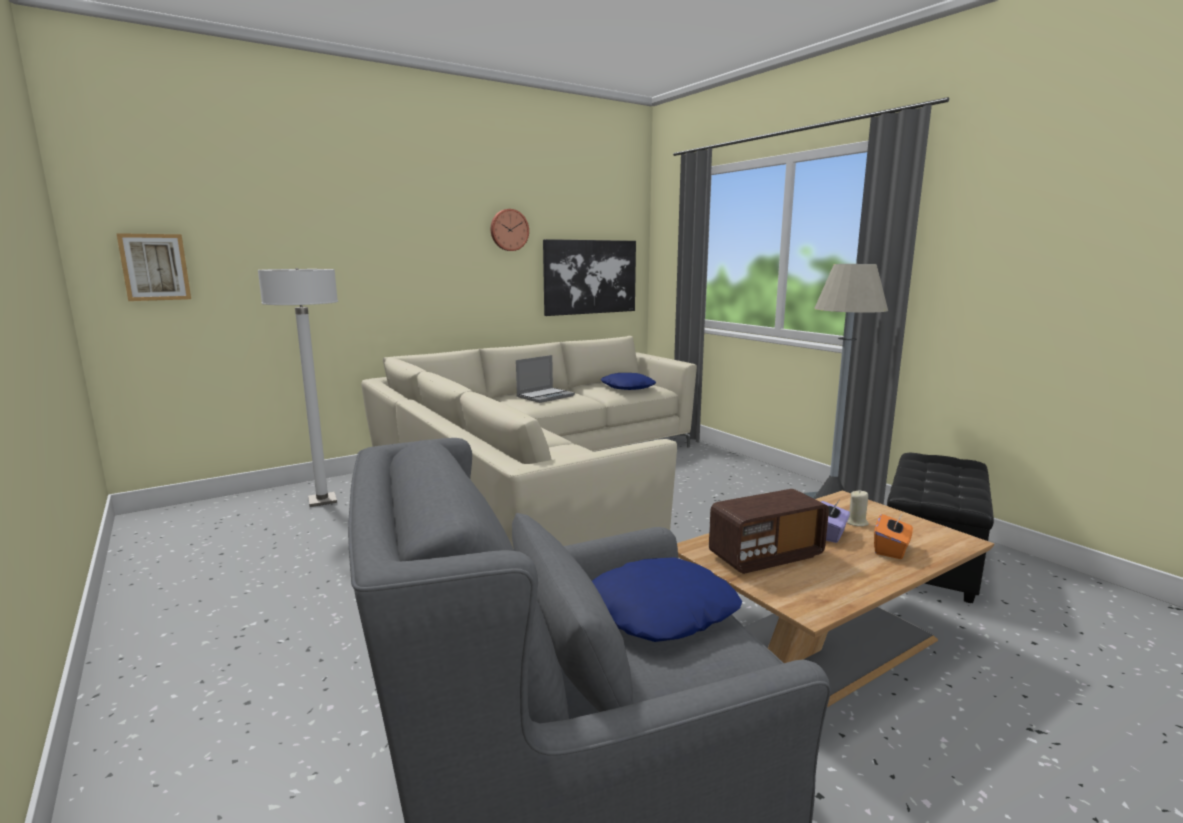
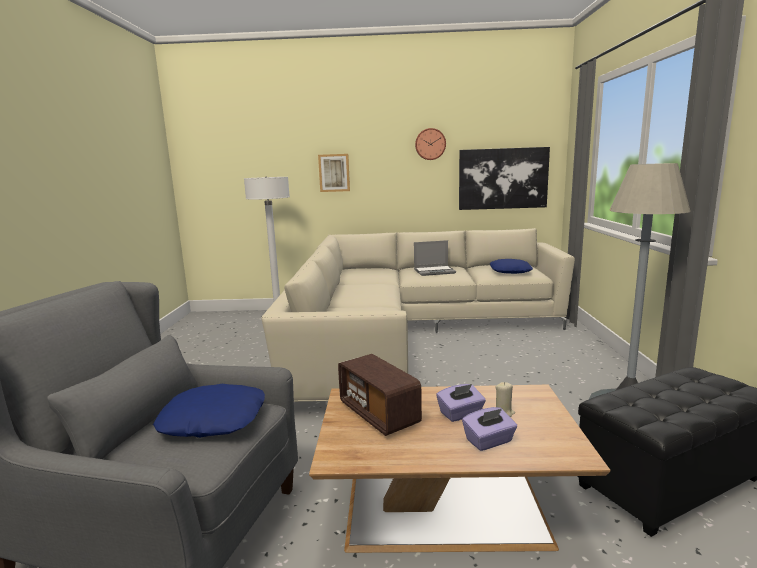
camera: 35 degrees right, 0 degrees up
(155, 267) = (211, 177): picture -> picture (334, 173)
(765, 556) = (379, 414): radio -> radio turned 45 degrees clockwise
(891, 549) = (489, 441): orange tissue box -> purple tissue box

